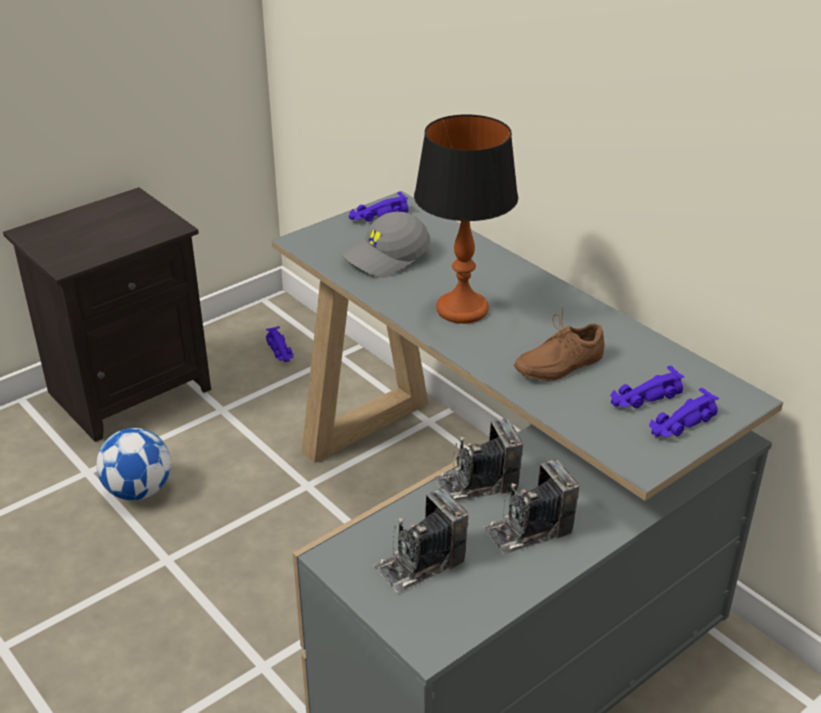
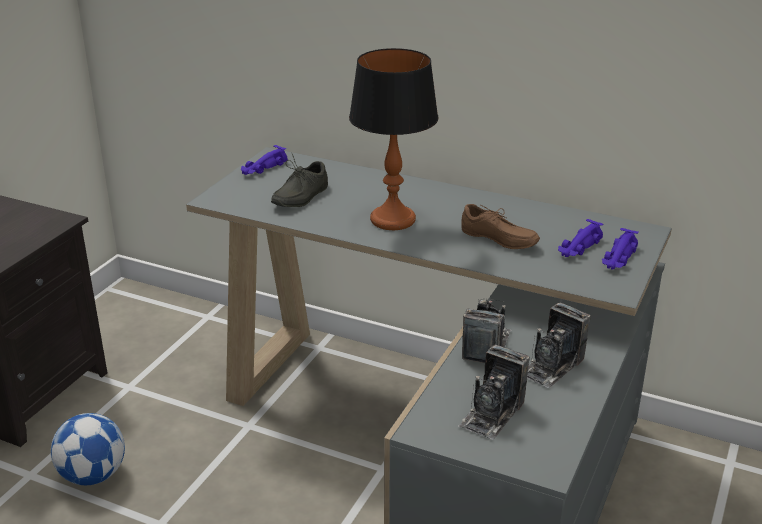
camera: 25 degrees left, 5 degrees down
(280, 351) = (152, 326): purple toy car -> none
(386, 257) = (298, 196): grey cap -> grey shoe
(477, 483) = (486, 345): camera -> camera turned 150 degrees clockwise
(557, 363) = (497, 240): brown shoe -> brown shoe turned 90 degrees counterclockwise

